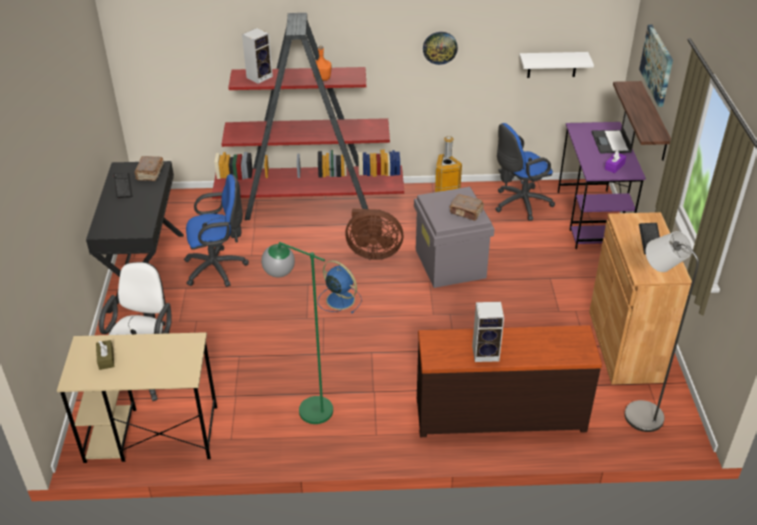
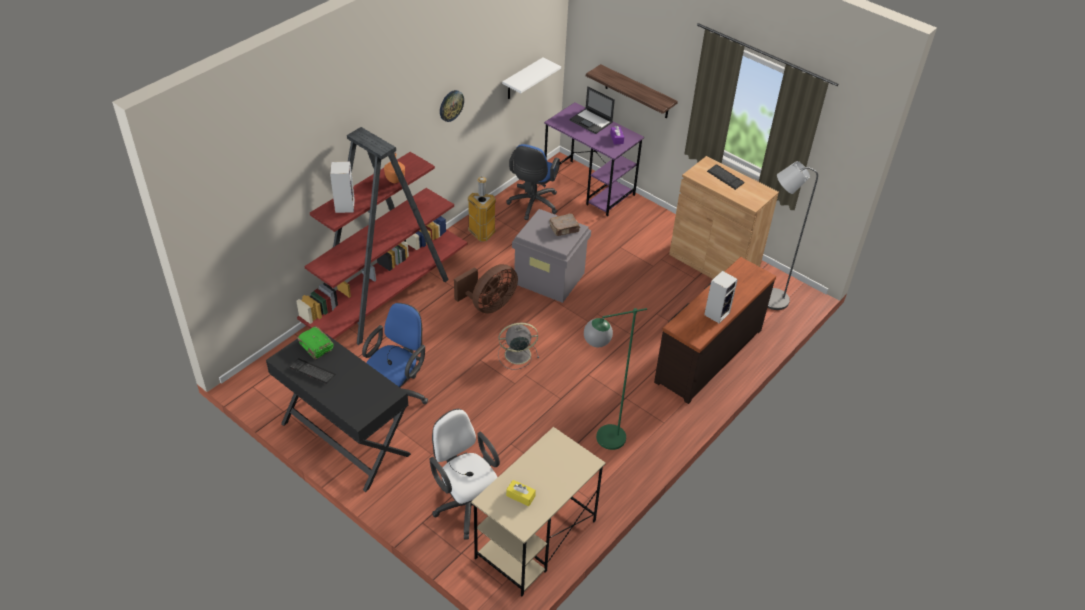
camera: 50 degrees left, 5 degrees up
(106, 359) = (520, 496): brown tissue box -> yellow tissue box
(149, 173) = (316, 347): brown book -> green book
(339, 299) = (516, 354): blue fan -> grey fan
(657, 65) = (627, 48): picture -> none

